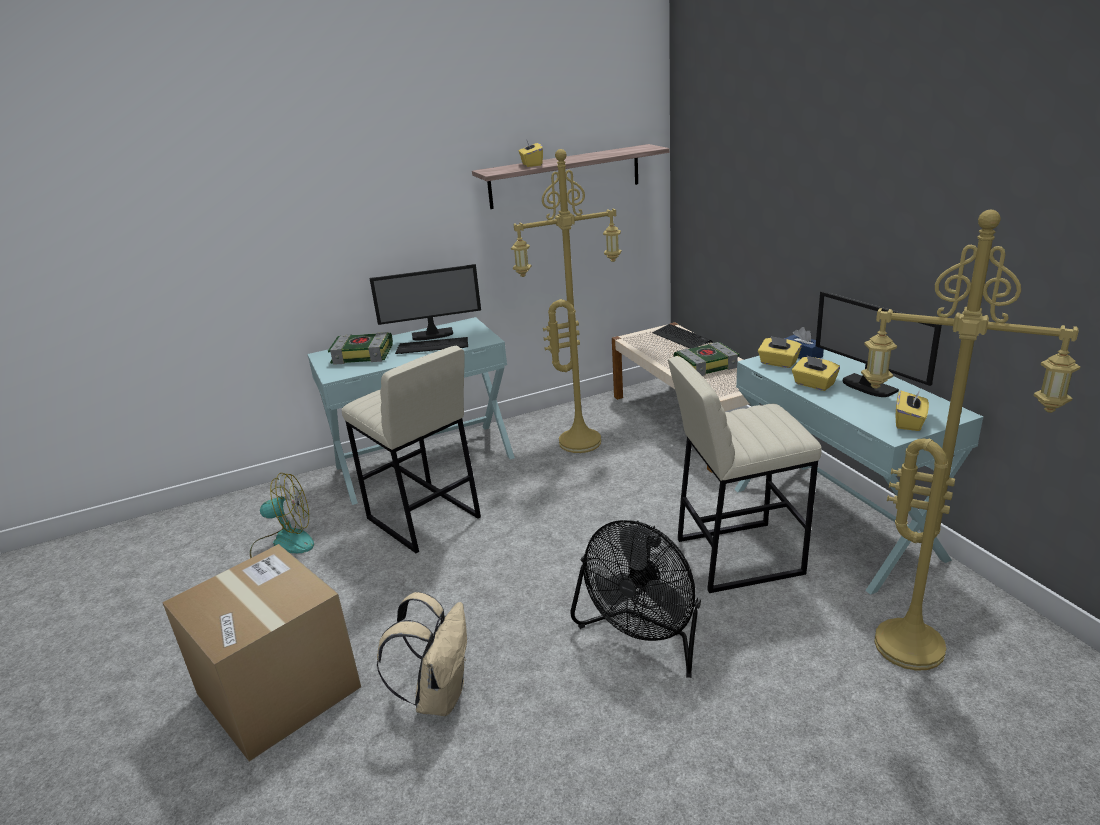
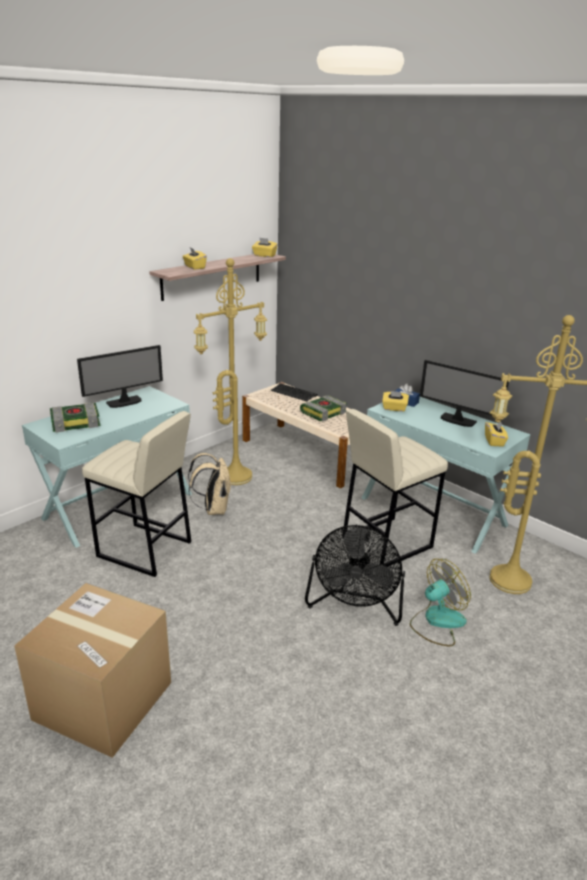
camera: 25 degrees left, 0 degrees up
(283, 544) = (32, 588): fan -> fan (437, 622)
(432, 346) = (132, 412): keyboard -> none
(439, 696) = (235, 675): beige backpack -> beige backpack (213, 509)
(814, 384) = (425, 421): yellow tissue box -> yellow tissue box (264, 255)

